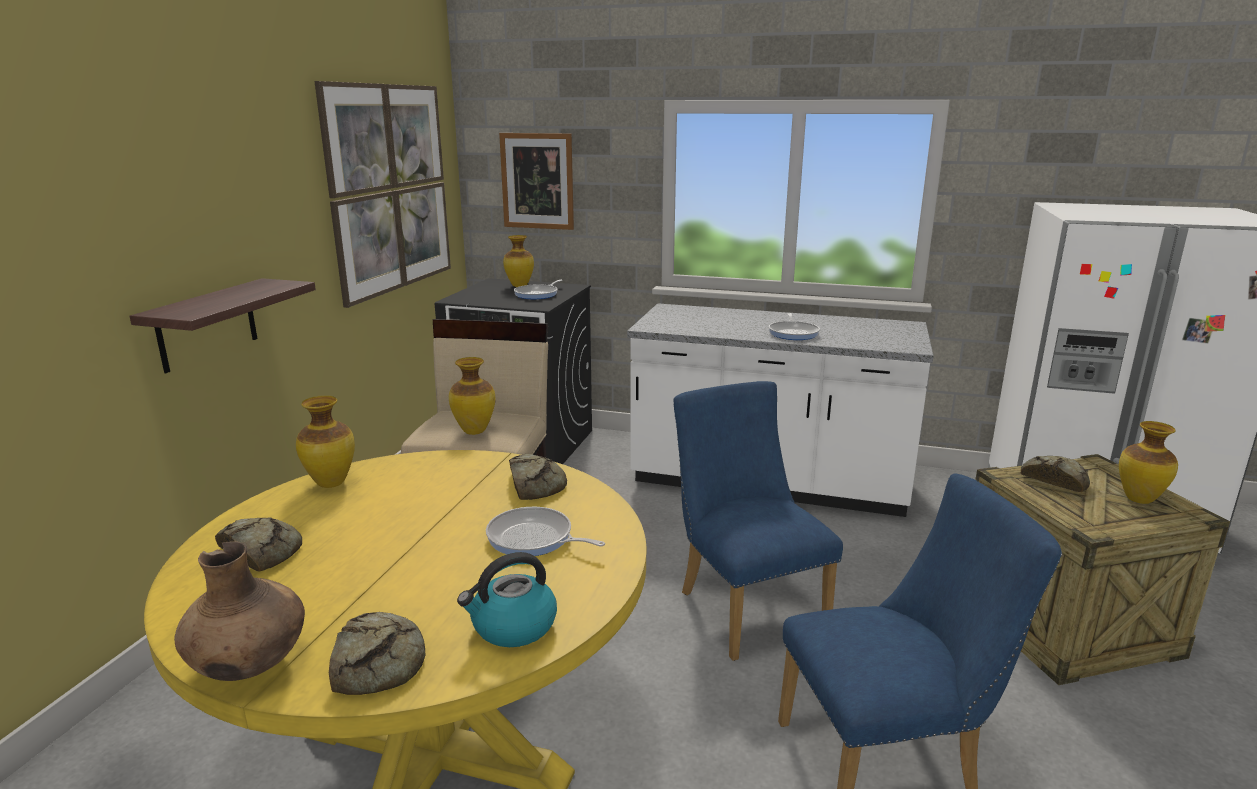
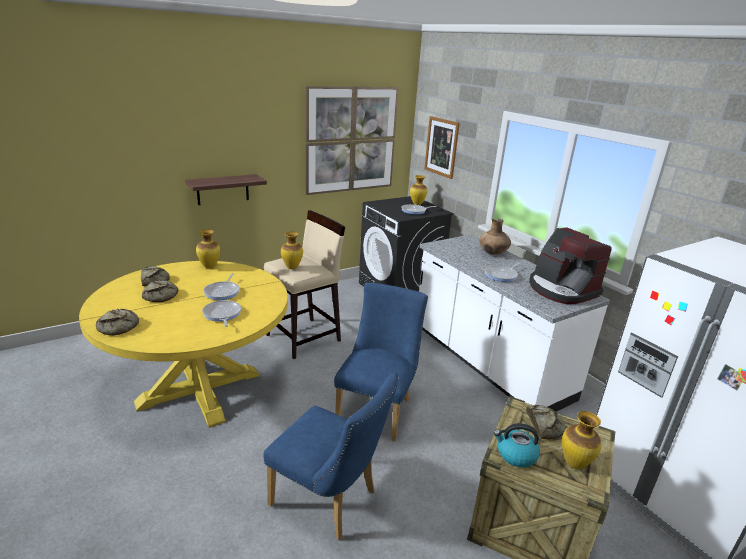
camera: 40 degrees right, 5 degrees up
(251, 664) = (98, 310): brown vase -> brown vase (493, 253)
(453, 508) = (223, 292): none -> frying pan
(513, 627) = (162, 337): kettle -> kettle (515, 455)
(535, 484) = (262, 296): bread -> bread (162, 295)
(873, 327) = (561, 290): none -> coffee machine

